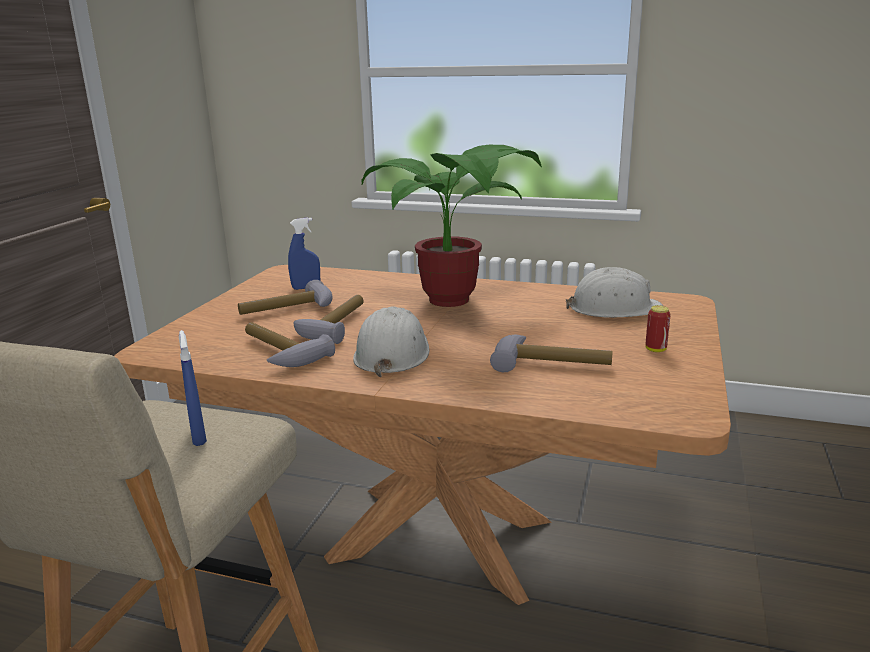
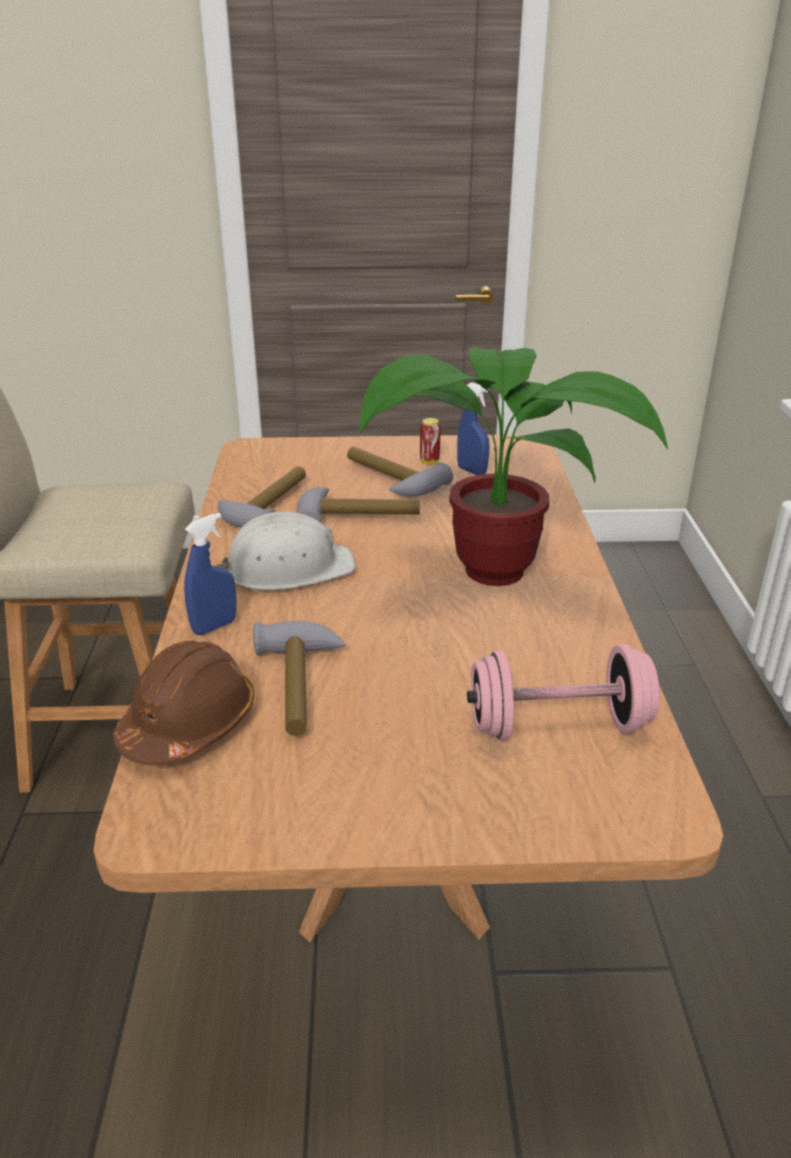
camera: 70 degrees right, 10 degrees up
(198, 437) = (103, 523): blue spray bottle -> blue spray bottle (214, 626)
(582, 400) = (189, 724): none -> brown hard hat
(614, 309) = (558, 726): white hard hat -> pink dumbbell
(655, 349) = (389, 783): can -> can (429, 461)

